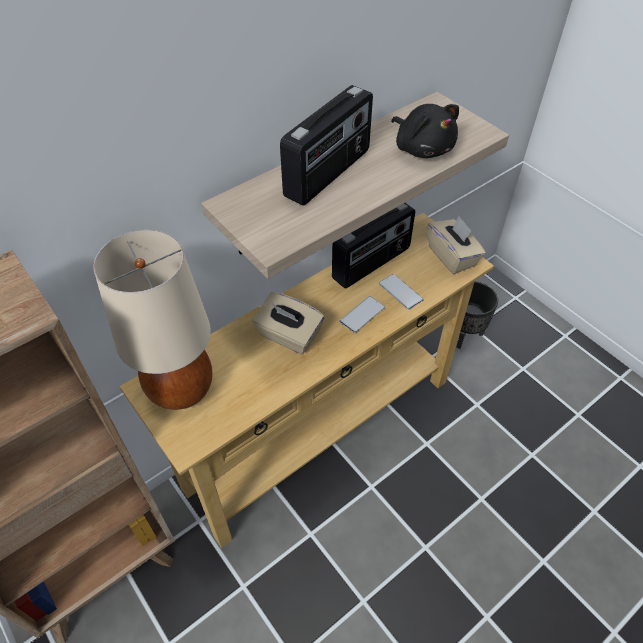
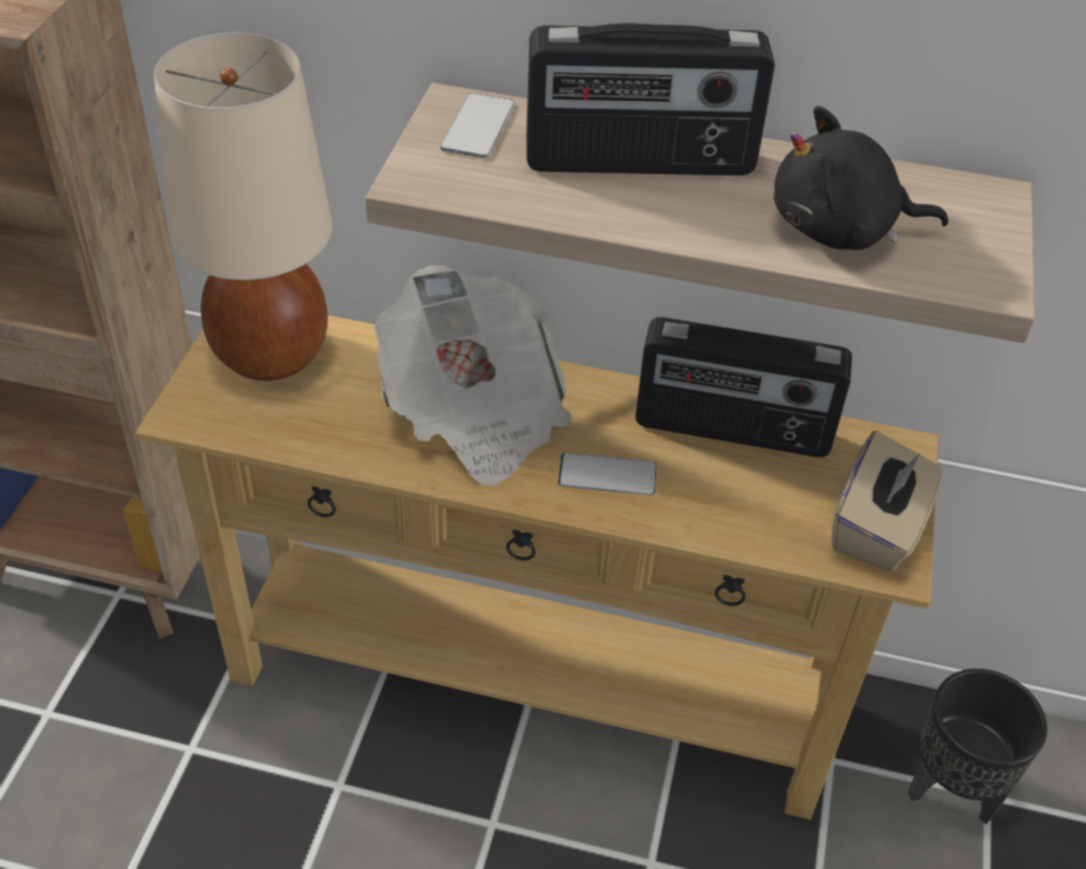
camera: 50 degrees right, 5 degrees down
(289, 336) = (474, 412): beige tissue box -> newspaper
(400, 292) = (711, 499): phone -> phone (478, 126)
(422, 148) = (840, 230): black plush toy -> black plush toy turned 75 degrees clockwise

